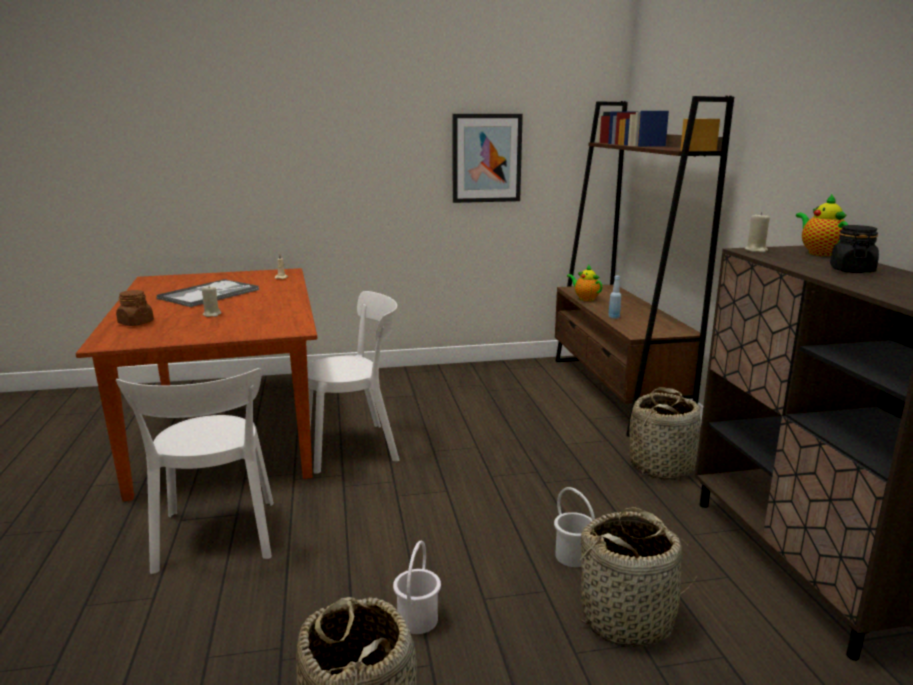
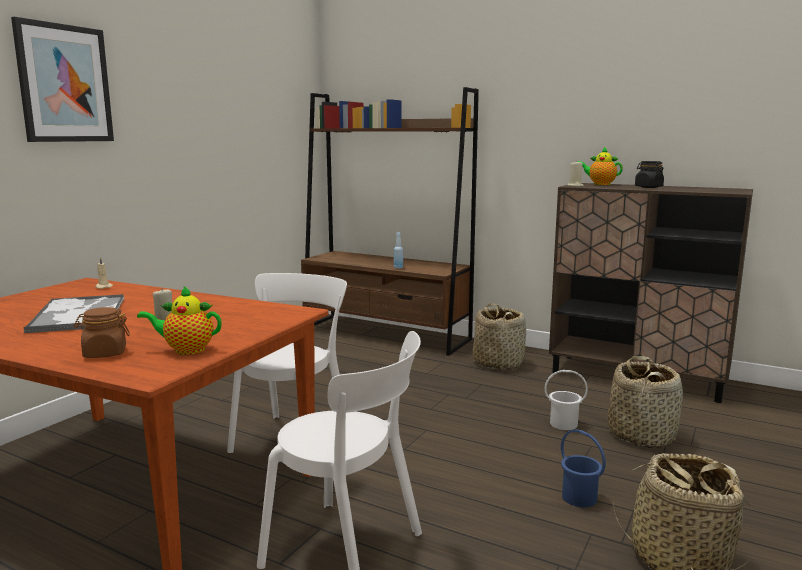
camera: 50 degrees left, 5 degrees down
(418, 619) = (579, 497): white bucket -> blue bucket
(486, 158) = (237, 143): picture -> picture (64, 84)
(585, 298) = (345, 262): teapot -> teapot (186, 350)

